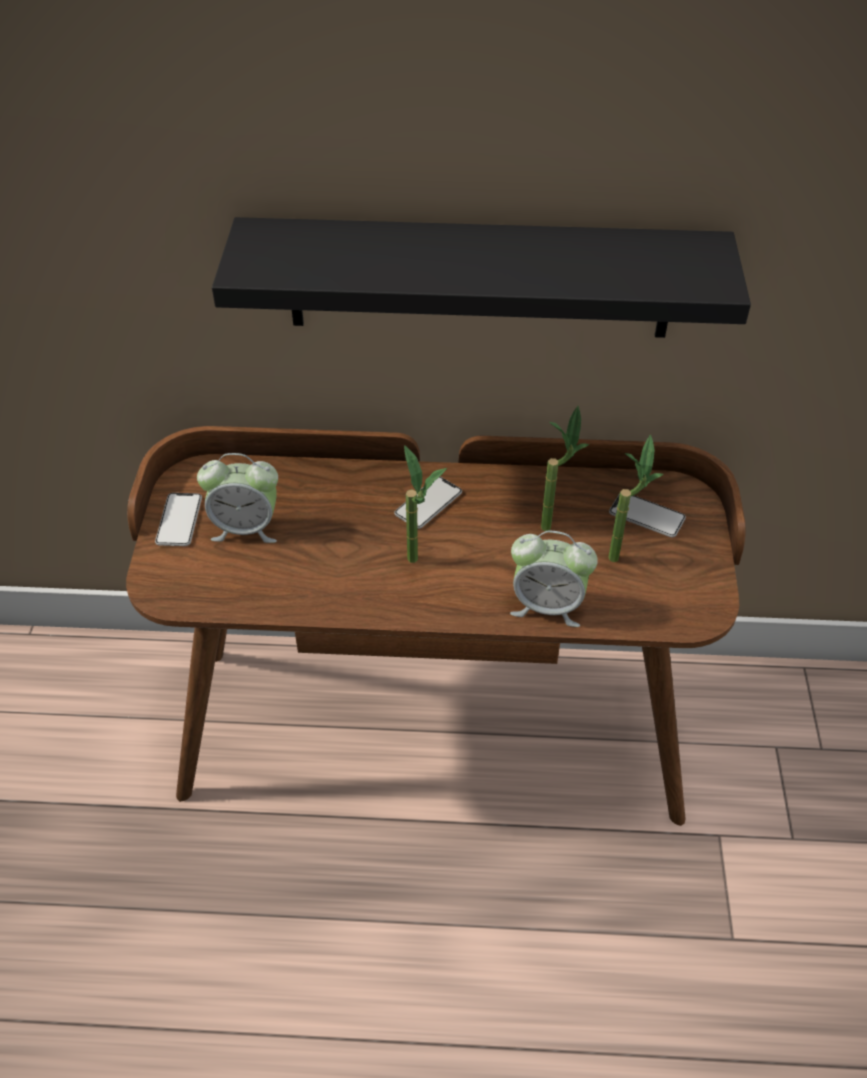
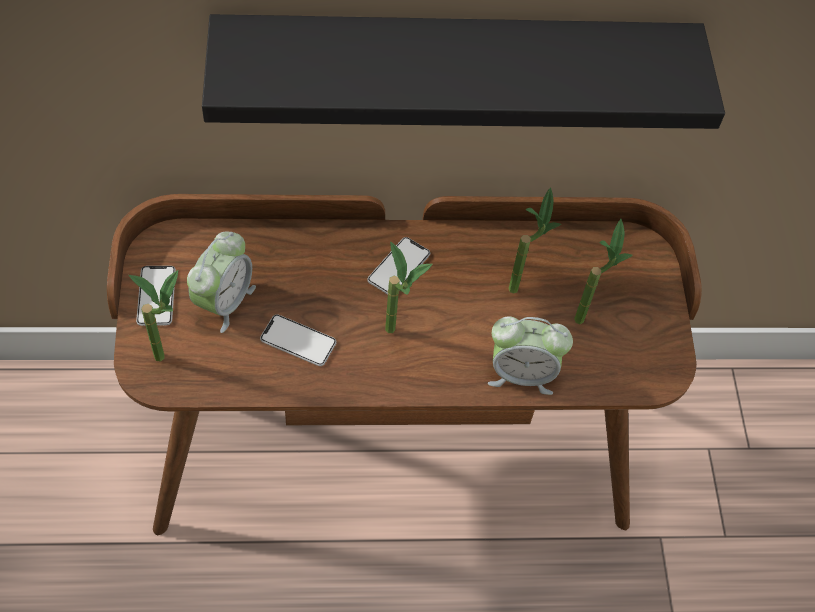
camera: 10 degrees left, 10 degrees up
(184, 574) = (170, 355): none -> potted plant
(246, 528) = (224, 302): alarm clock -> alarm clock turned 60 degrees counterclockwise
(646, 516) = (607, 272): phone -> phone (298, 341)

